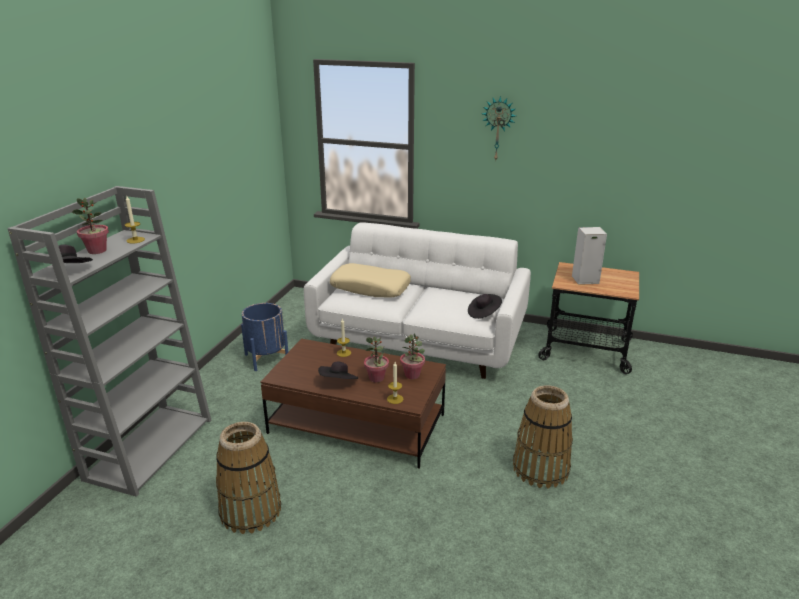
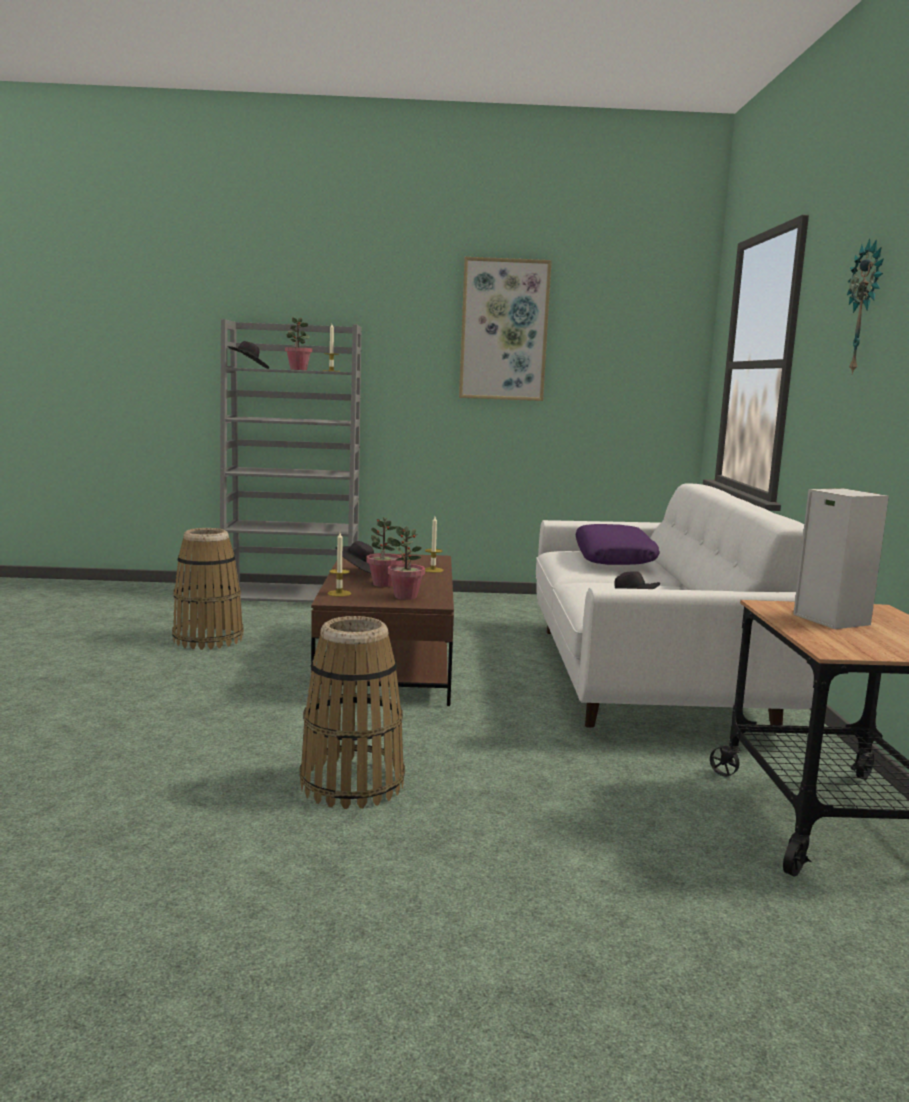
camera: 70 degrees right, 15 degrees down
(195, 150) = (504, 330): none -> picture
(266, 358) = (492, 609): blue planter -> none
(370, 288) = (614, 558): beige pillow -> purple pillow

